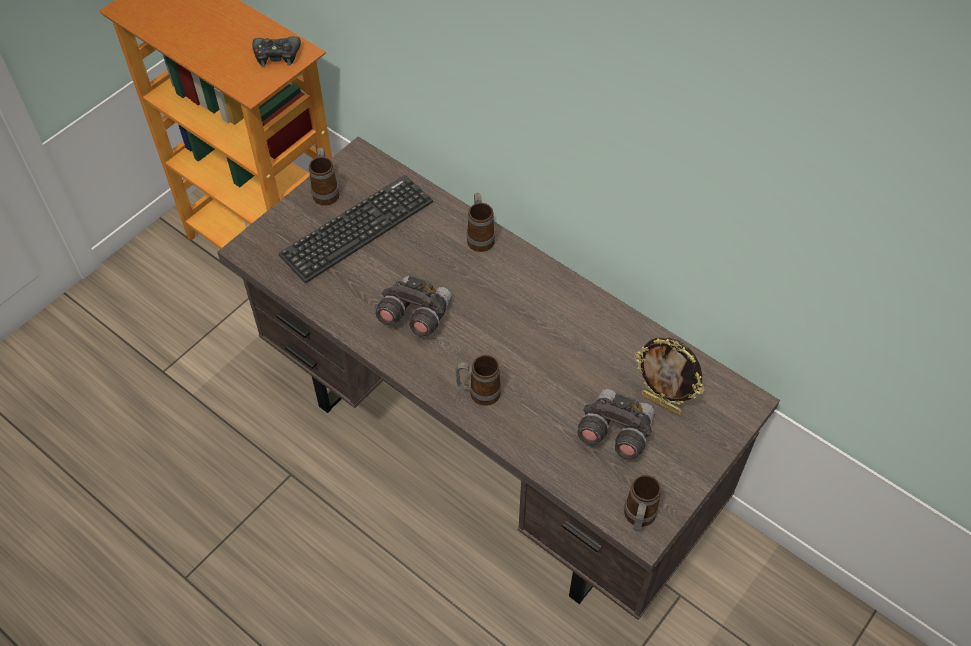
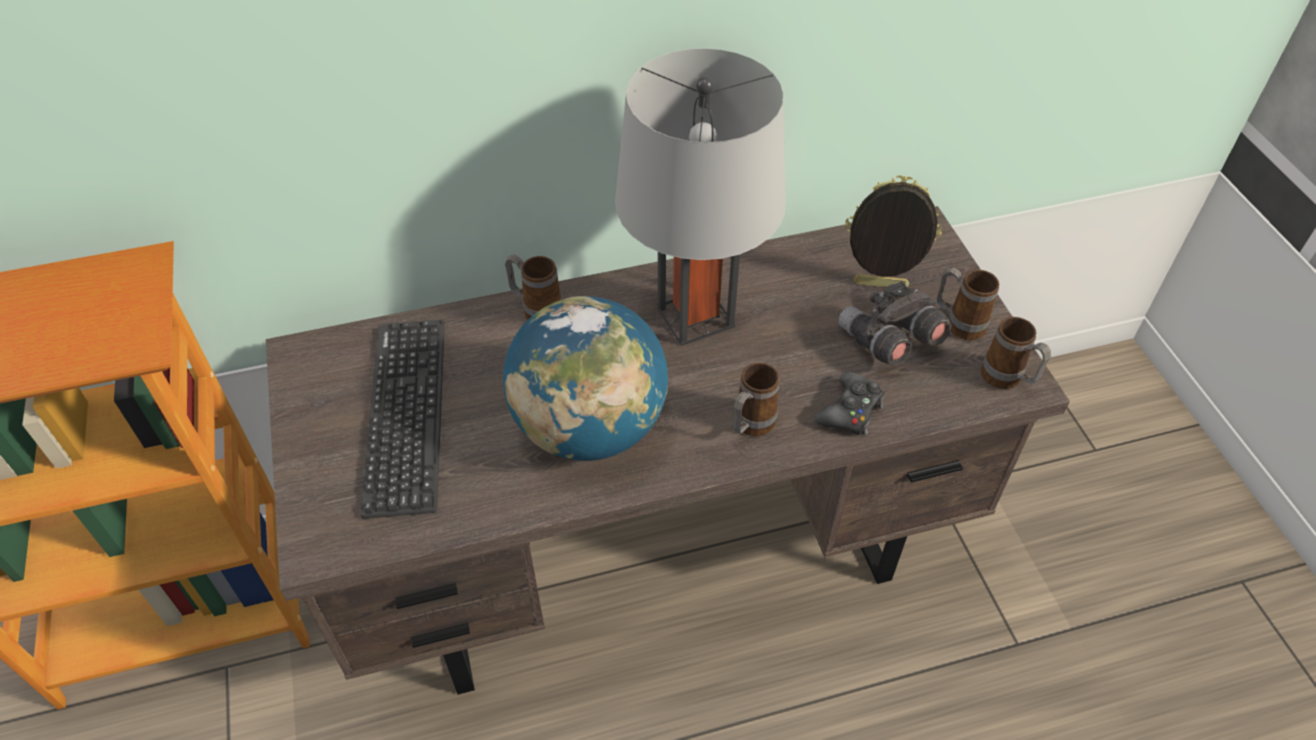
camera: 55 degrees left, 5 degrees down
(277, 55) = (114, 289): black game controller -> black game controller (850, 411)
(326, 191) = (315, 415): mug -> mug (958, 323)
(414, 315) = (590, 427): grey binoculars -> globe
(543, 317) = (695, 317): none -> grey table lamp
(661, 403) = (880, 286): picture frame -> picture frame turned 150 degrees counterclockwise

